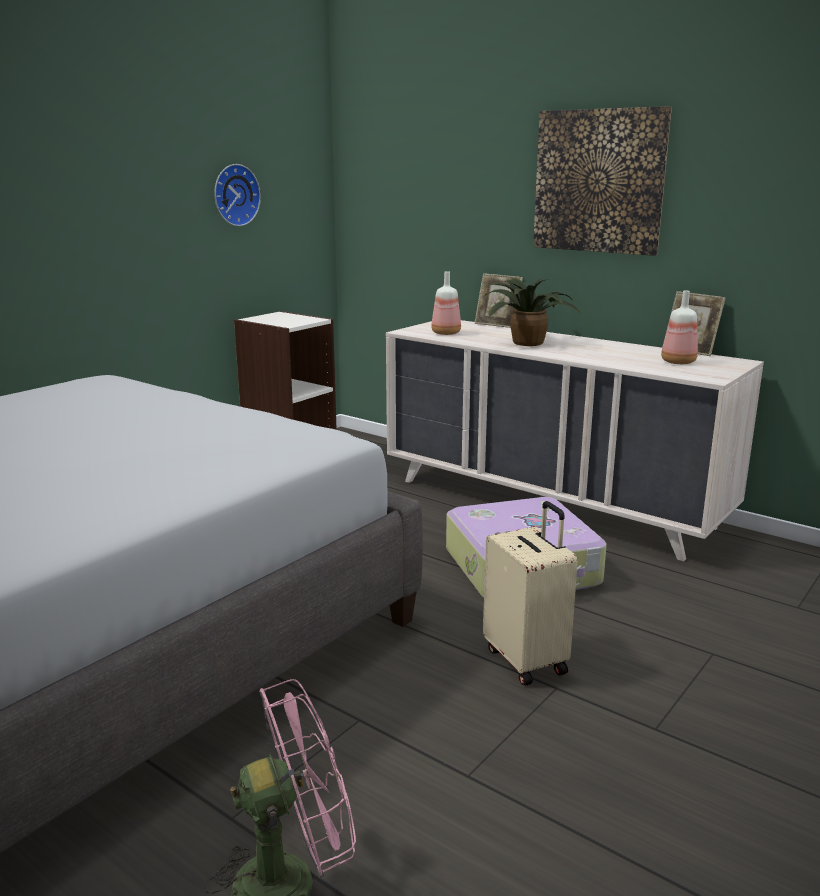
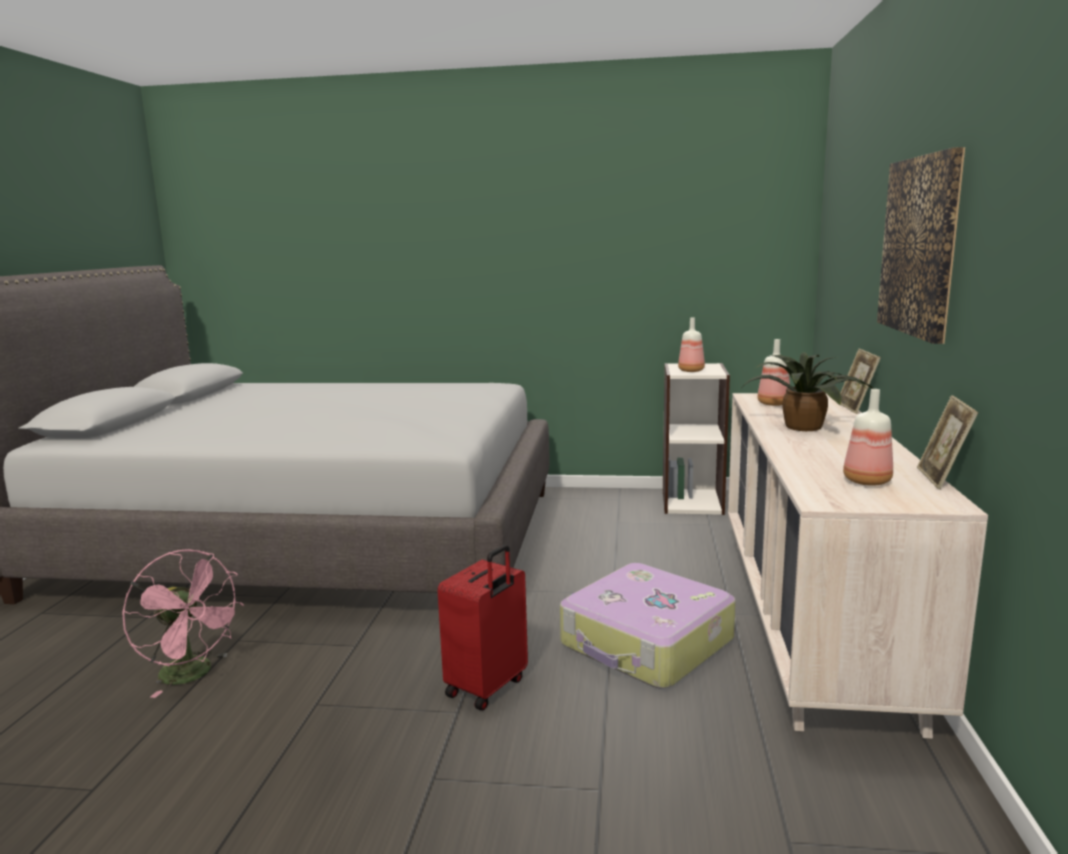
camera: 60 degrees right, 5 degrees down
(234, 195) = (683, 257): wall clock -> none
(288, 321) = (691, 370): none -> bottle
(527, 660) = (488, 687): beige suitcase -> red suitcase

